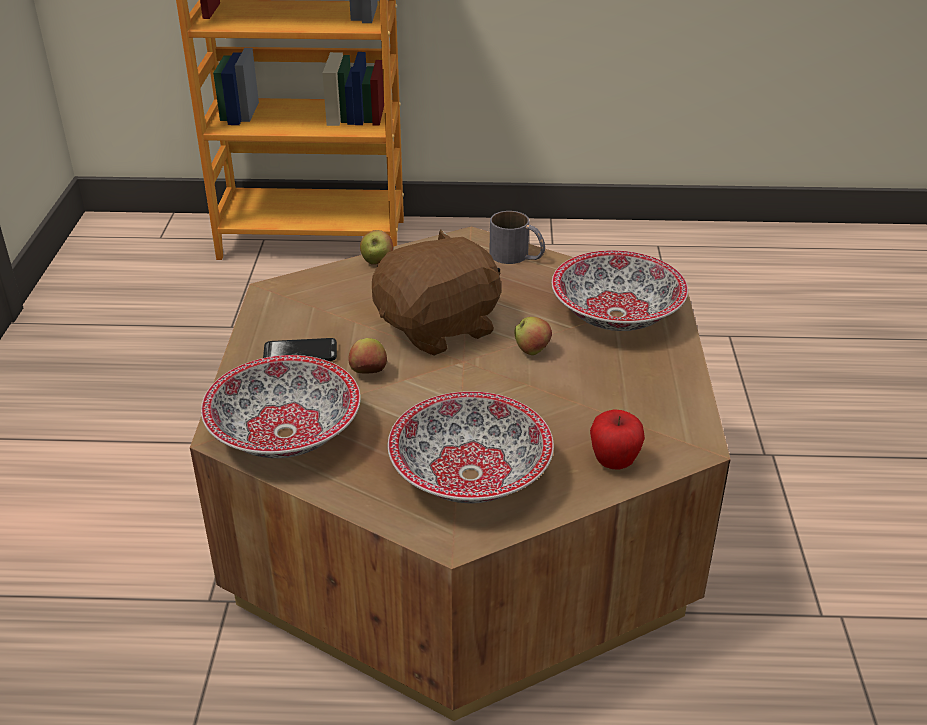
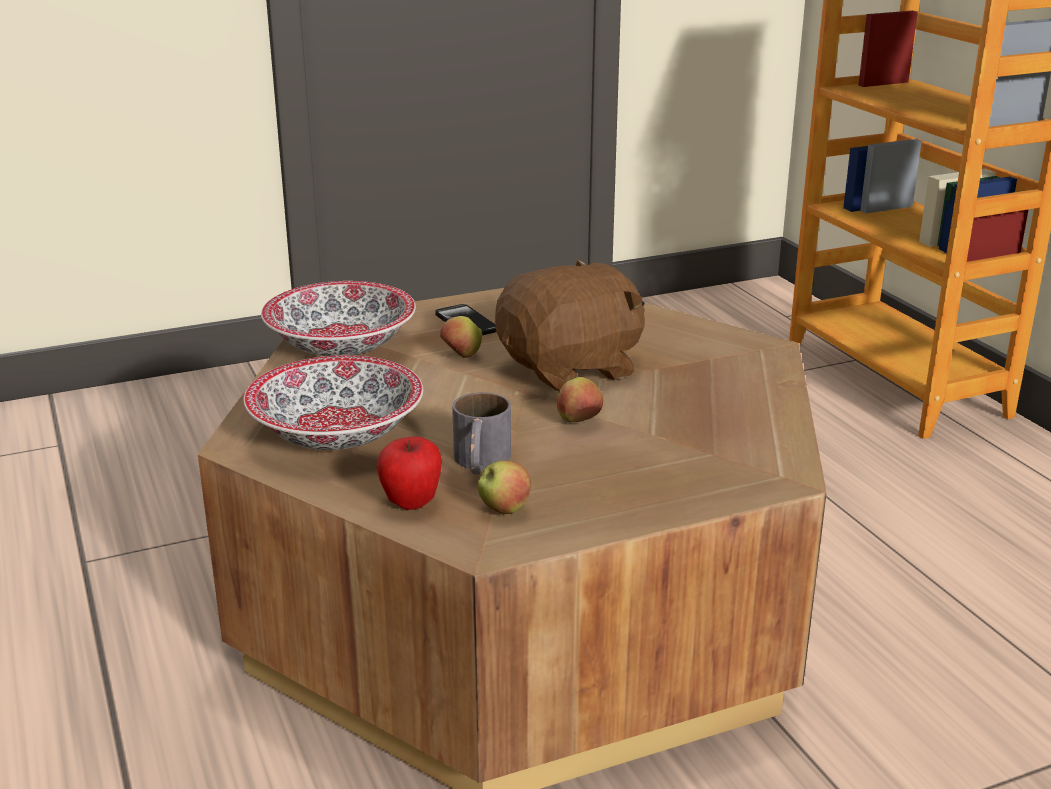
camera: 65 degrees right, 10 degrees down
(377, 262) = (660, 316): apple -> apple (504, 510)
(439, 328) = (571, 369): brown plush toy -> brown plush toy turned 60 degrees counterclockwise
(517, 256) = (765, 377): grey mug -> grey mug (480, 463)
(616, 315) = (708, 455): bowl -> none

